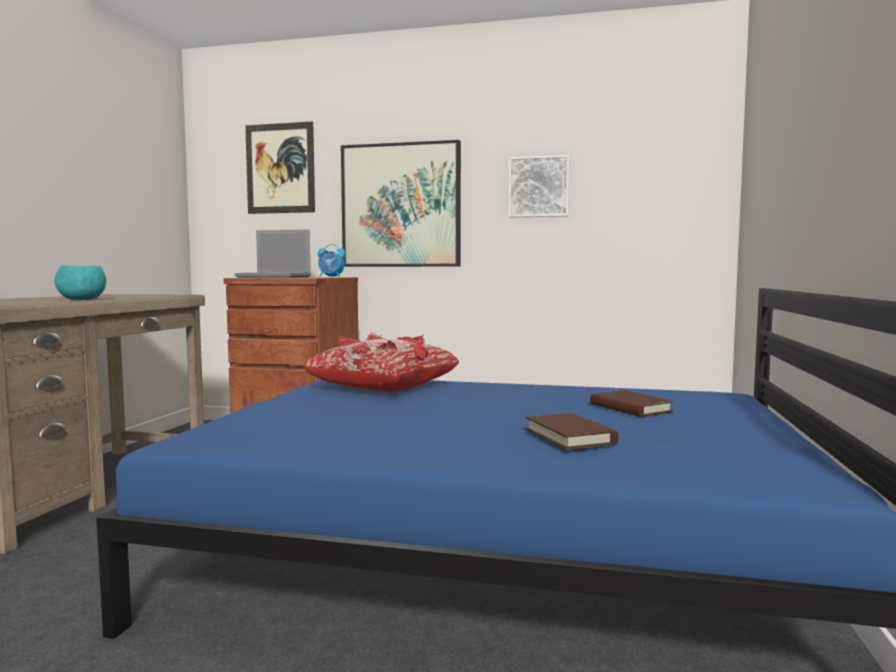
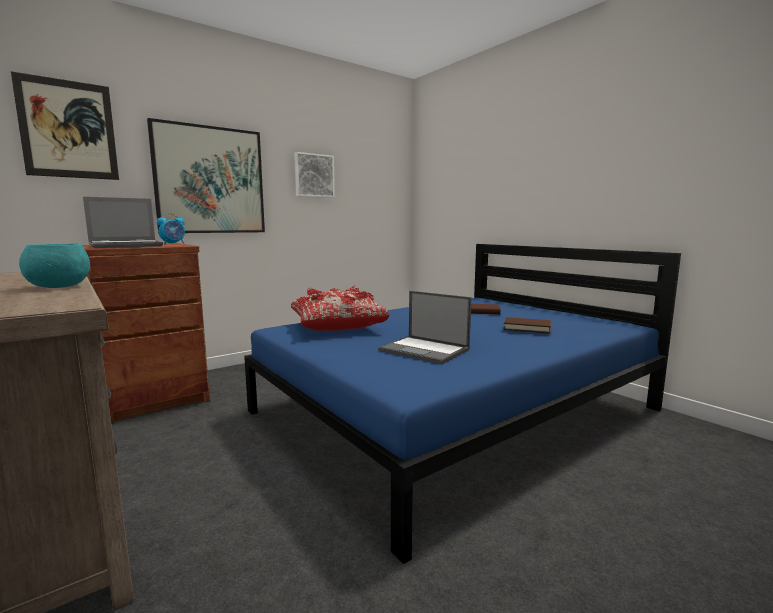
camera: 50 degrees left, 5 degrees up
(347, 424) = (425, 350): none -> laptop

